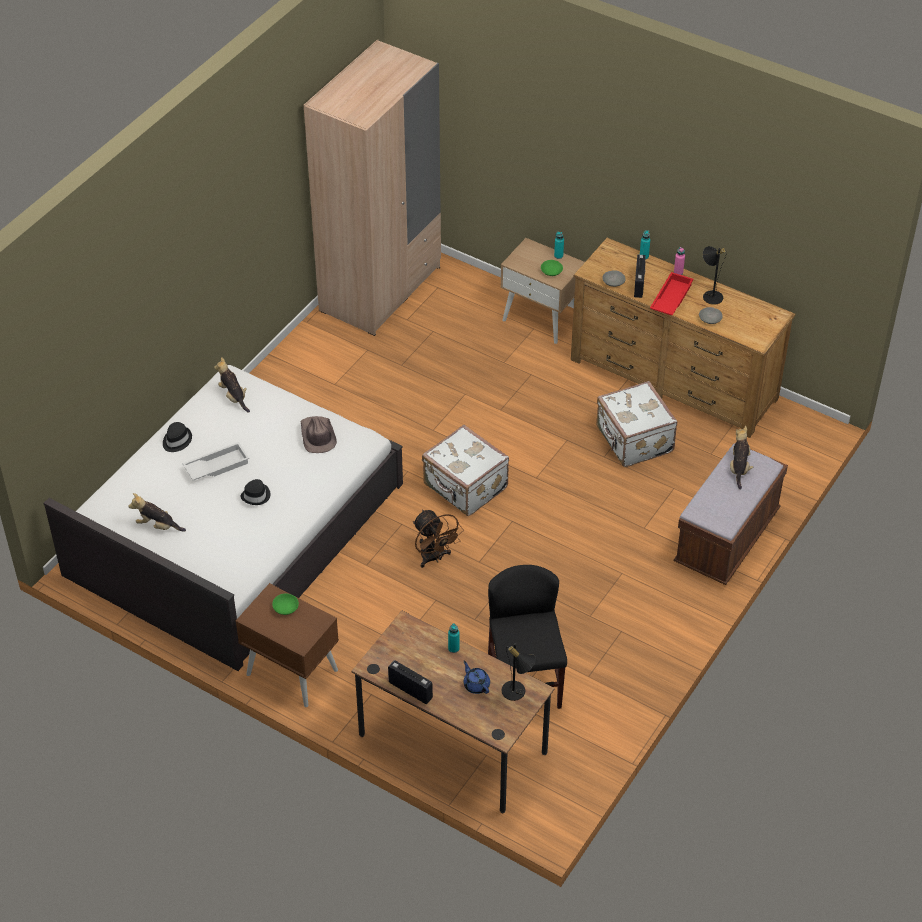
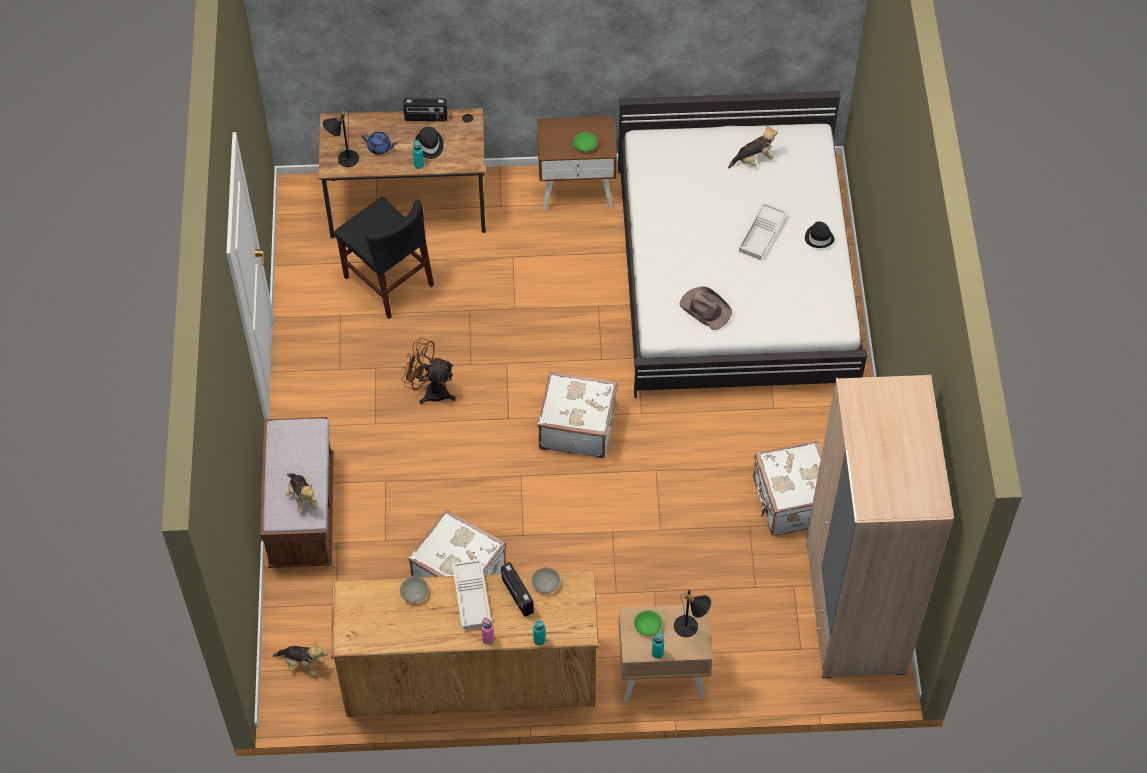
camera: 145 degrees right, 10 degrees up
(233, 397) = (816, 306): plush toy -> plush toy (302, 663)
(256, 496) = (702, 227): black hat -> black hat (429, 145)
(358, 363) = (791, 502): none -> white suitcase
(434, 558) = (547, 344): brown fan -> brown fan (430, 391)
(670, 298) = (473, 597): red tray -> white tray
(710, 295) = (434, 627): black table lamp -> black table lamp (690, 628)

